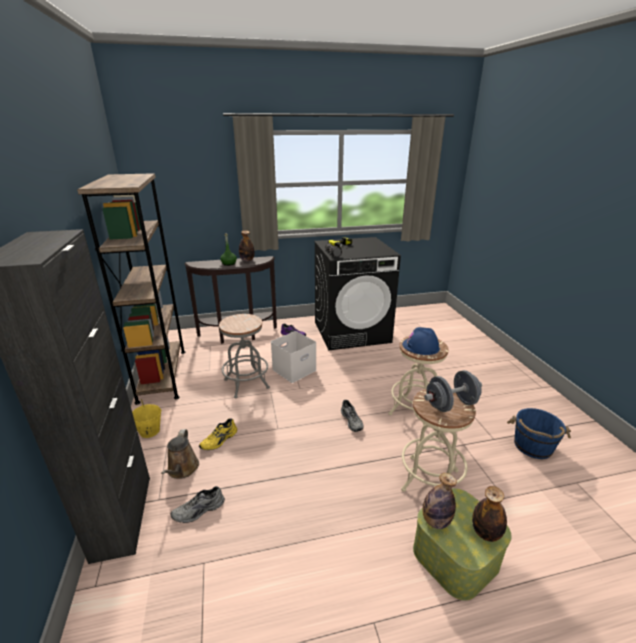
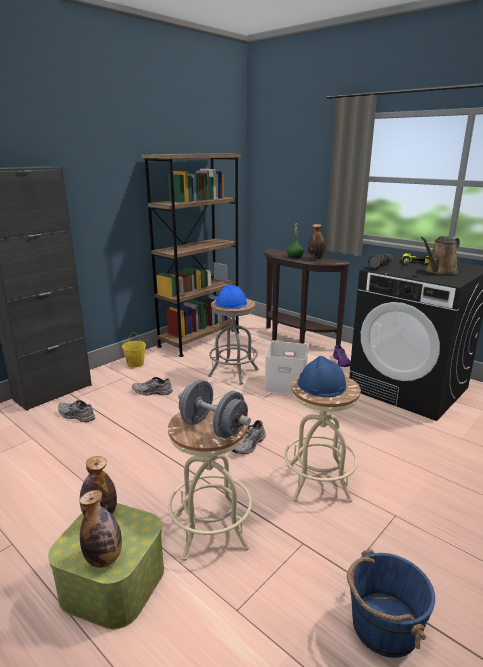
camera: 55 degrees right, 5 degrees down
(182, 469) = (109, 392): brown watering can -> brown watering can (439, 271)
(219, 440) = (152, 392): yellow shoe -> grey shoe
(239, 323) = (230, 303): none -> blue hard hat

